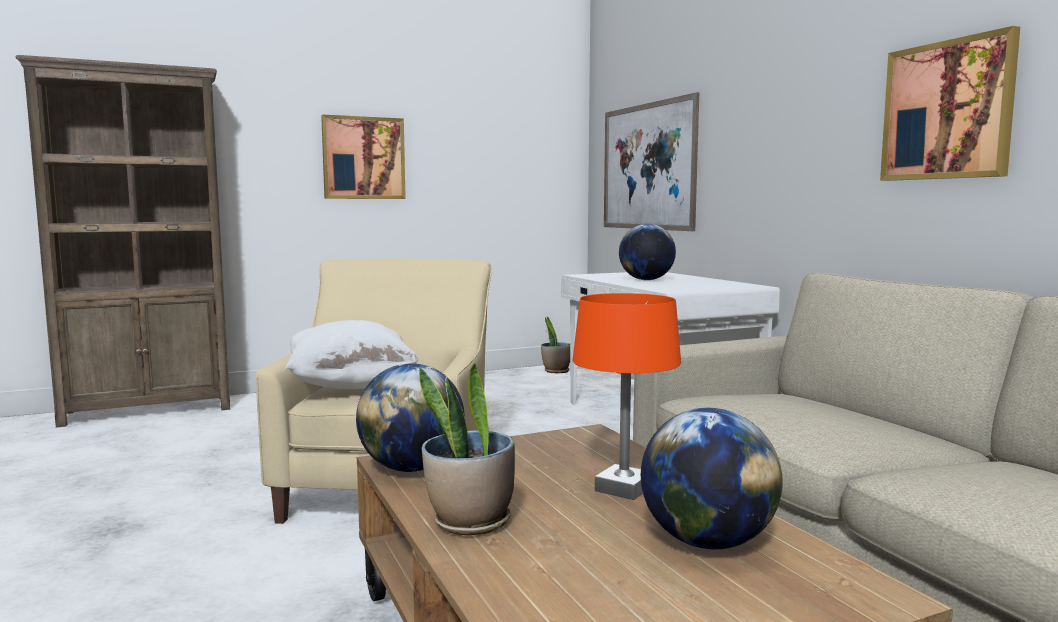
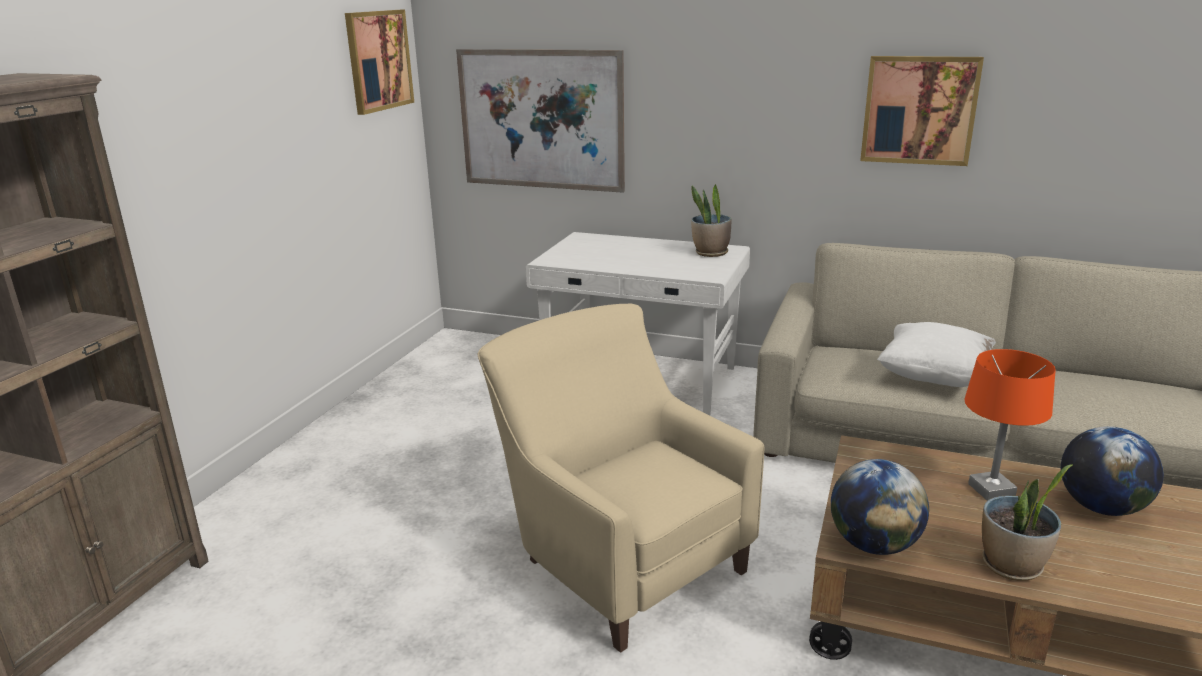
camera: 45 degrees left, 15 degrees up
(351, 386) = (641, 487): white pillow -> white pillow (933, 378)
(363, 158) = (228, 155): picture -> picture (378, 60)
(556, 371) = (447, 352): potted plant -> potted plant (710, 253)
(646, 280) = (631, 258): globe -> none

